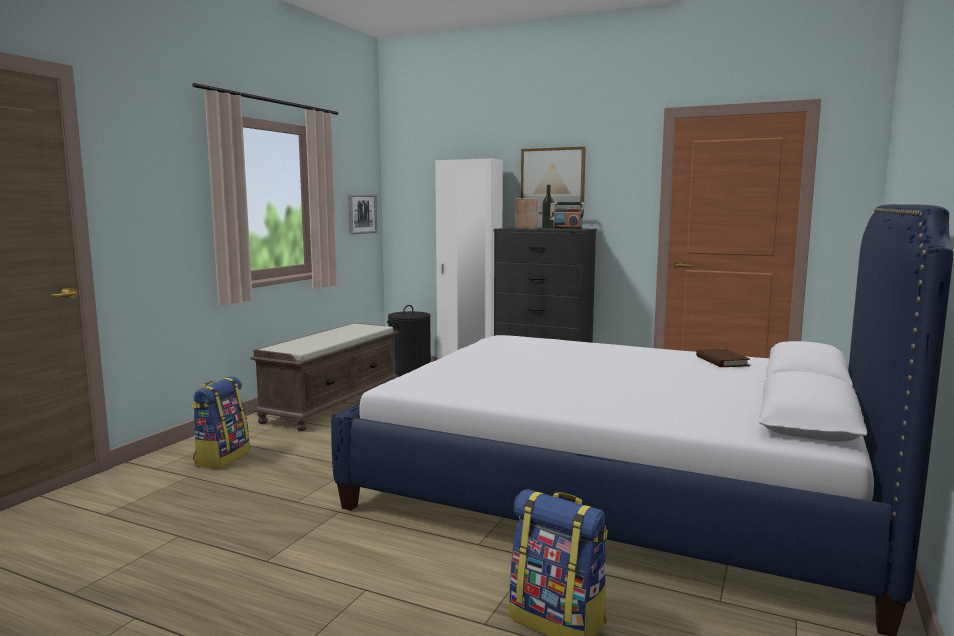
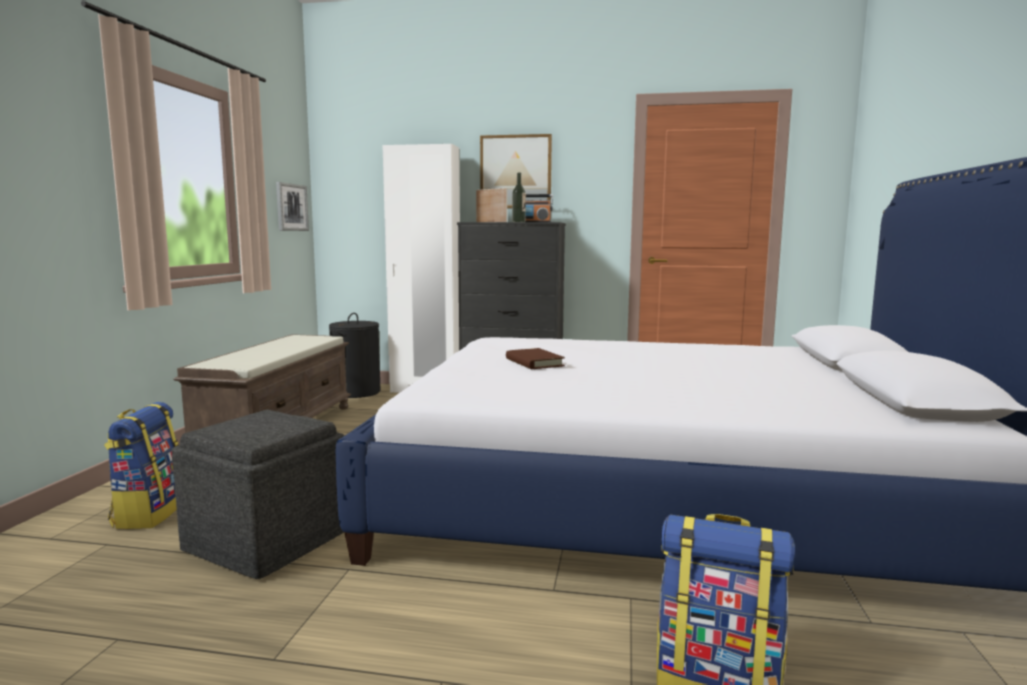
camera: 15 degrees left, 0 degrees up
(291, 486) = (265, 541): none -> grey ottoman
(722, 361) = (750, 351): brown book -> brown book (534, 362)

